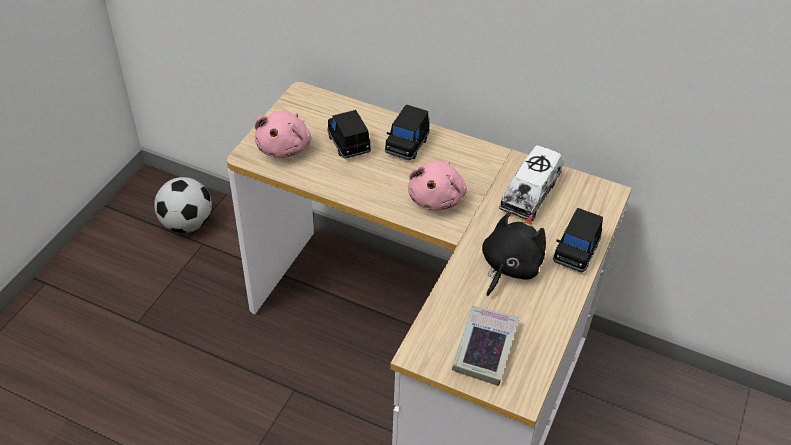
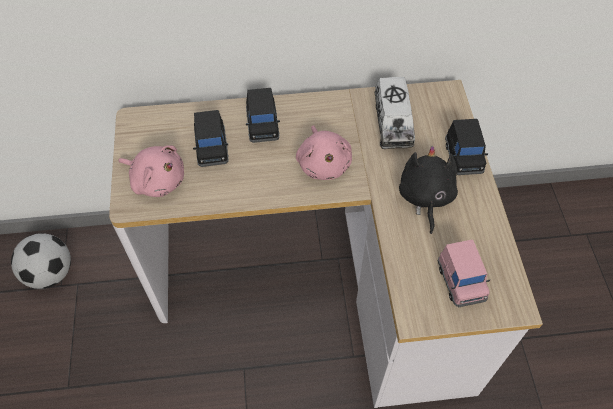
camera: 30 degrees left, 10 degrees up
(285, 147) = (157, 180): pink plush toy -> pink plush toy turned 45 degrees counterclockwise
(348, 144) = (212, 149): black toy car -> black toy car turned 135 degrees counterclockwise
(484, 348) = (460, 281): book -> pink toy car

